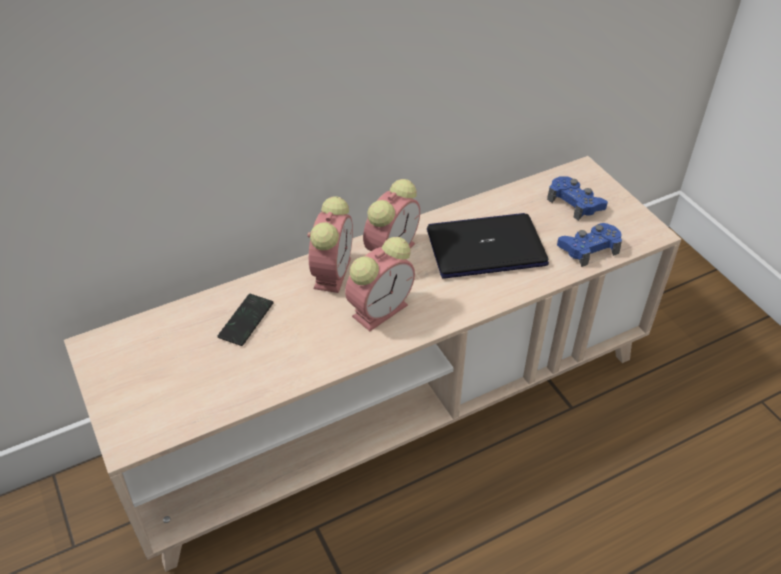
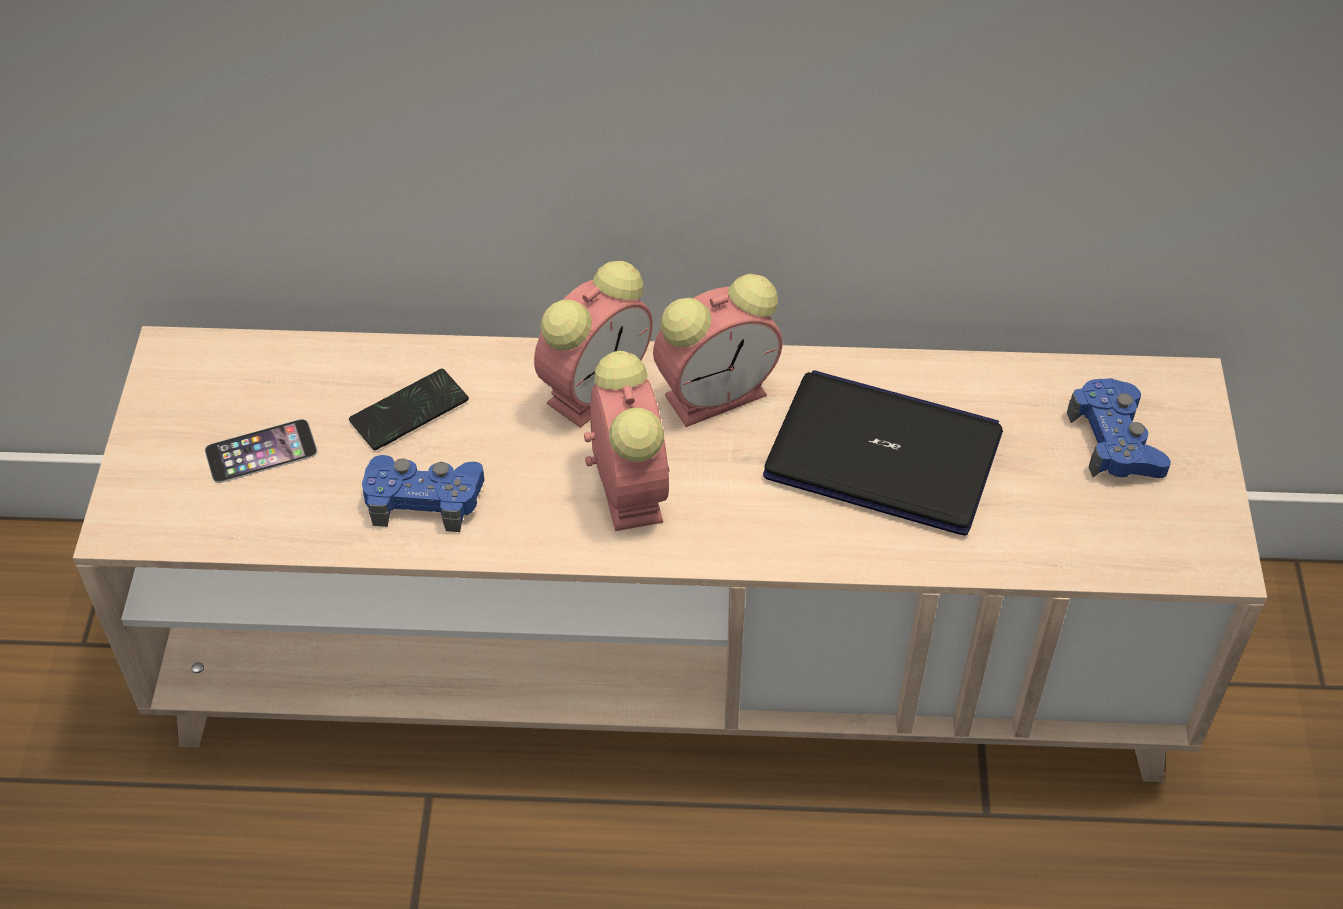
camera: 30 degrees right, 5 degrees up
(179, 372) = (261, 451): none -> phone
(381, 309) = (627, 486): alarm clock -> alarm clock turned 90 degrees counterclockwise
(589, 248) = (1070, 538): blue game controller -> blue game controller (424, 499)

